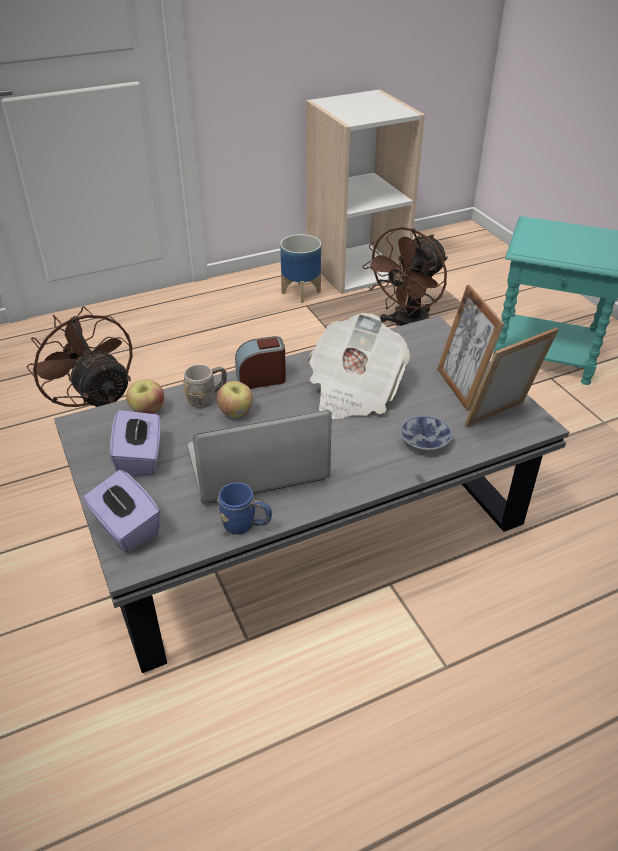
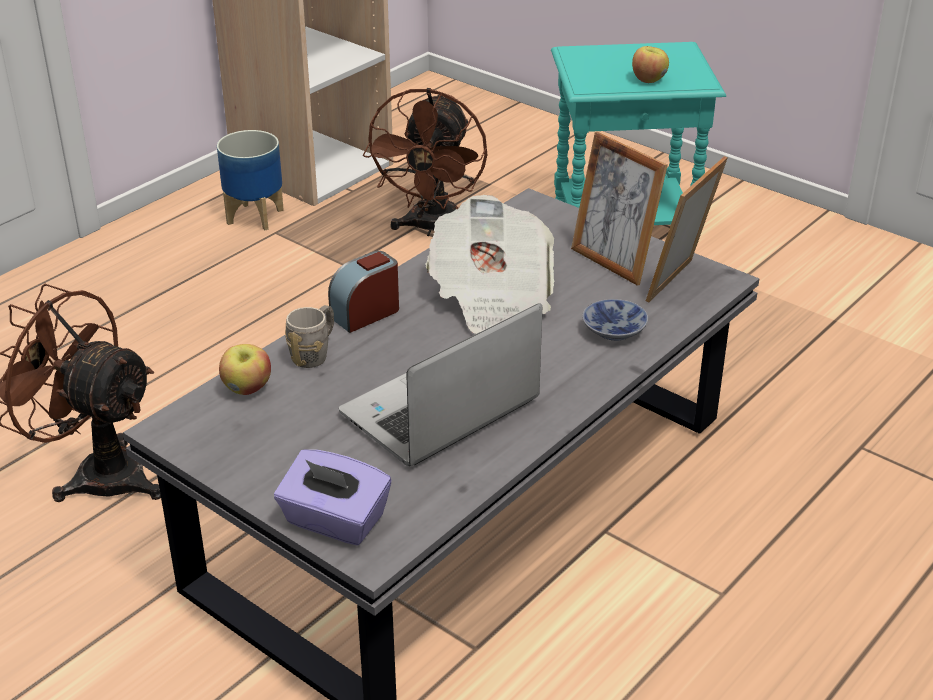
camera: 25 degrees left, 5 degrees down
(140, 458) = (286, 443): purple tissue box -> none
(236, 412) = (365, 359): apple -> apple (649, 79)
(245, 525) = (478, 474): blue mug -> none

